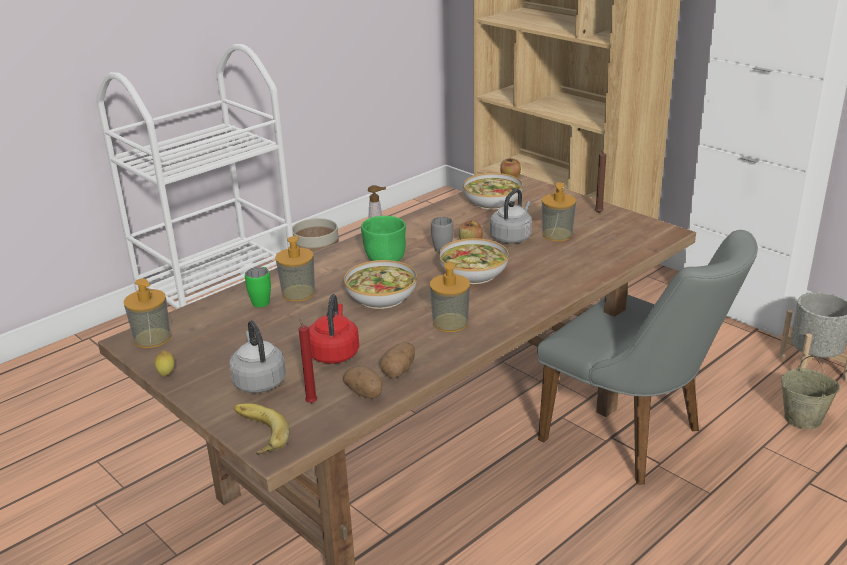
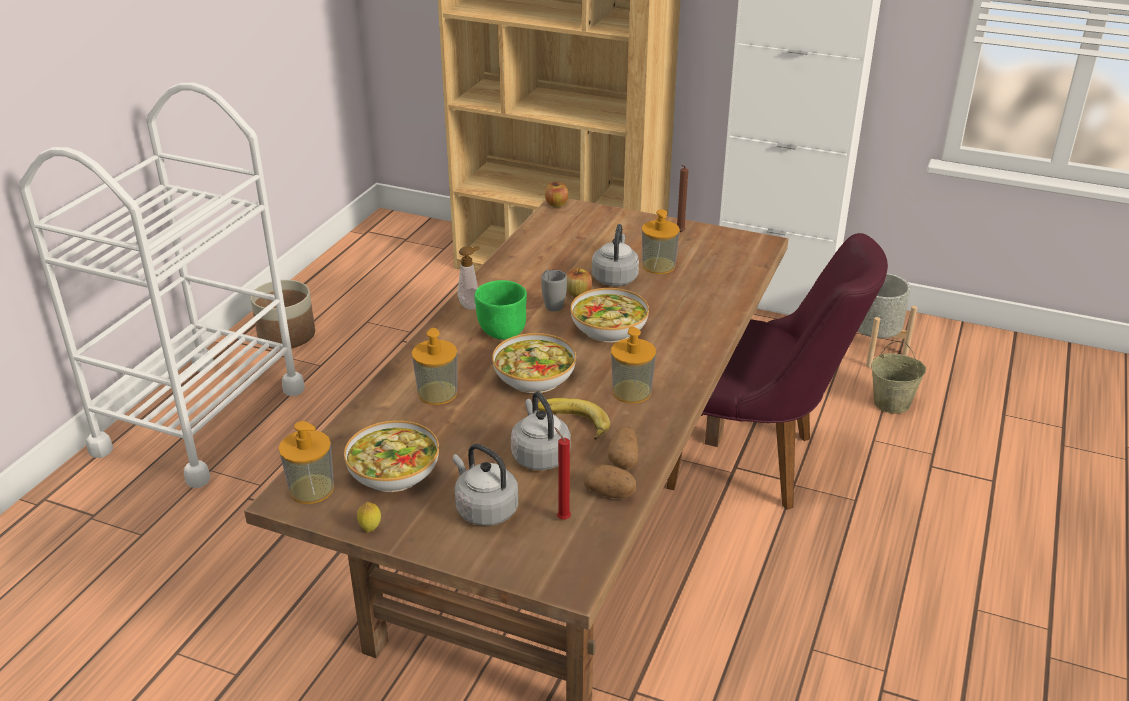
camera: 25 degrees left, 5 degrees up
(256, 433) = (534, 570): banana -> banana (571, 424)
(262, 300) = (403, 411): green mug -> none
(334, 353) = (539, 455): red kettle -> grey kettle
(492, 201) = (560, 237): bowl -> bowl (394, 472)
(634, 439) = (756, 463): grey chair -> purple chair

